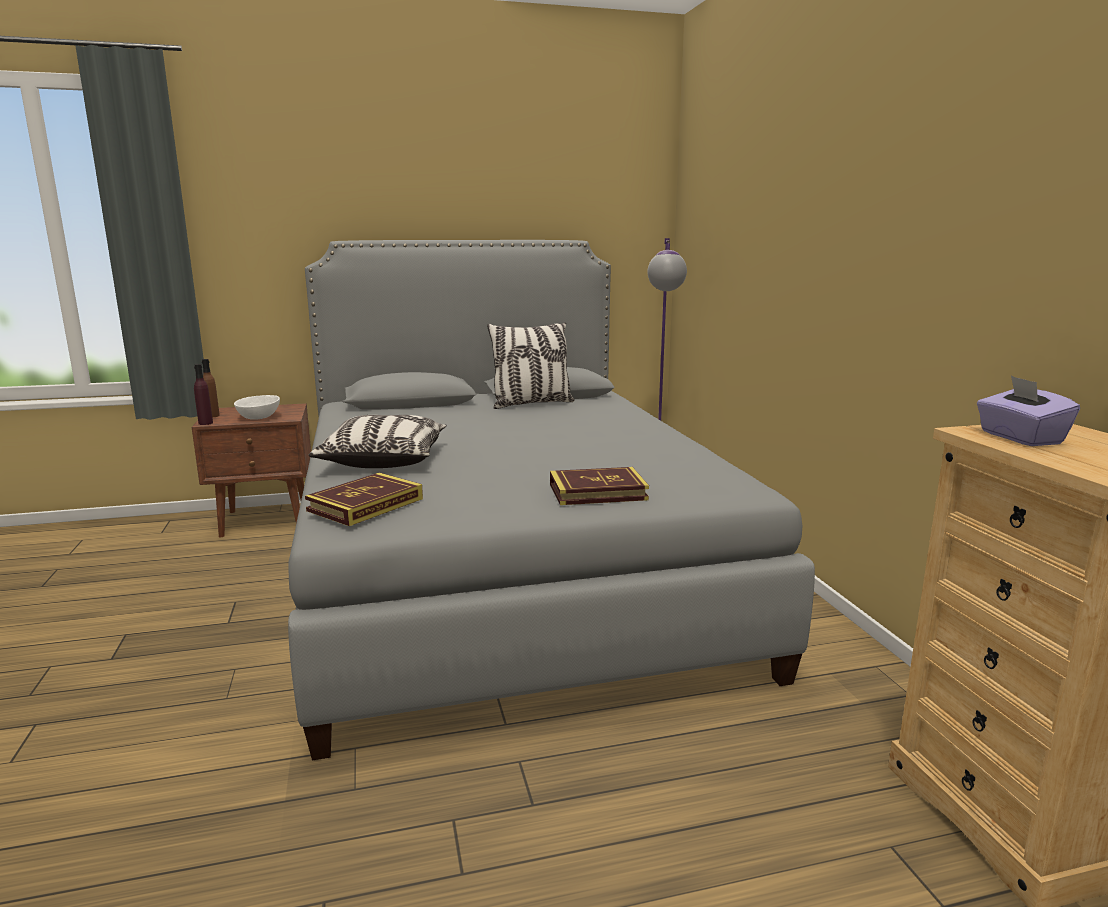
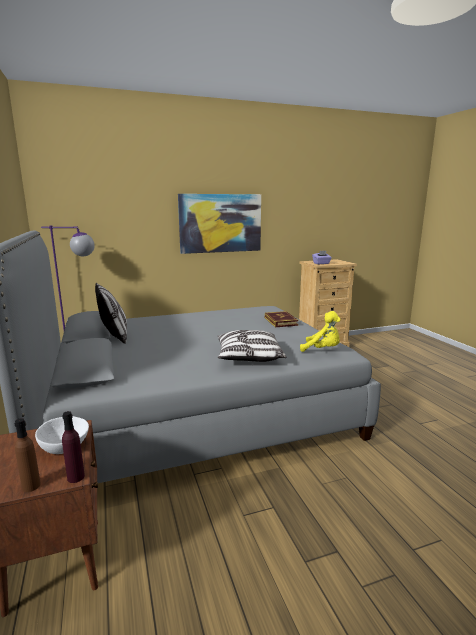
camera: 95 degrees left, 0 degrees up
(365, 505) = (322, 350): book -> yellow plush toy
(867, 243) = (220, 223): none -> picture

